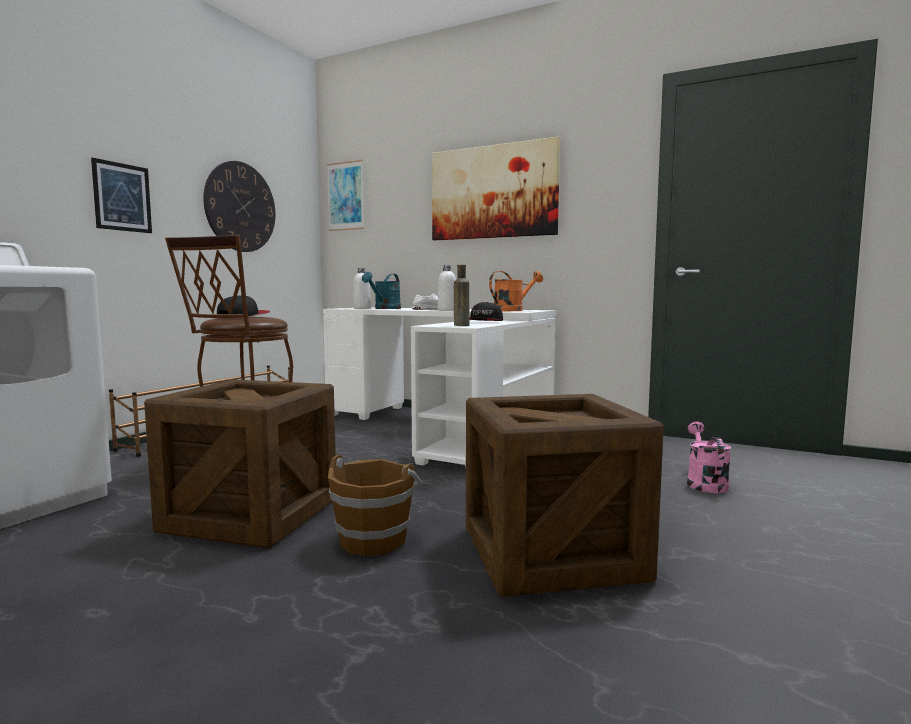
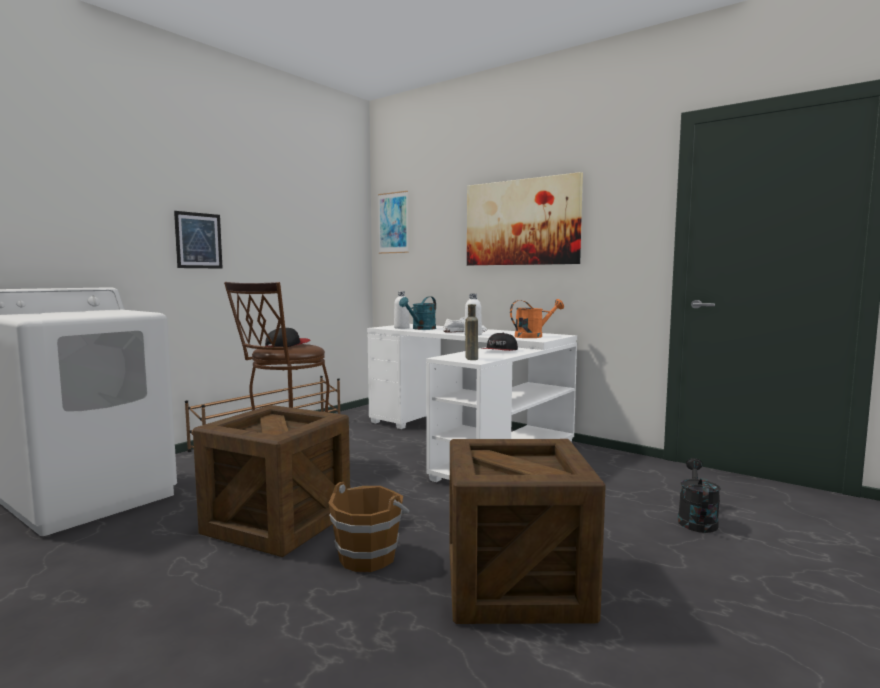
camera: 10 degrees right, 0 degrees up
(240, 207) = (299, 239): wall clock -> none
(704, 483) = (696, 520): pink watering can -> black watering can

